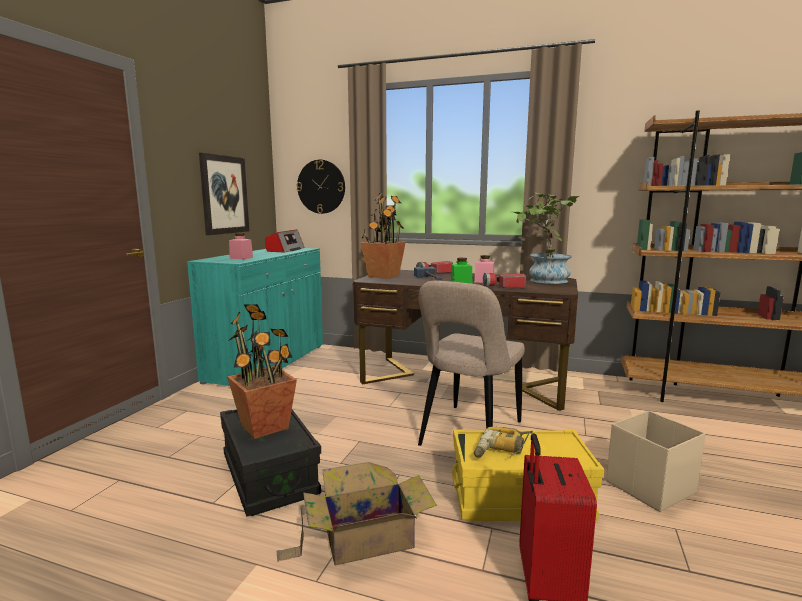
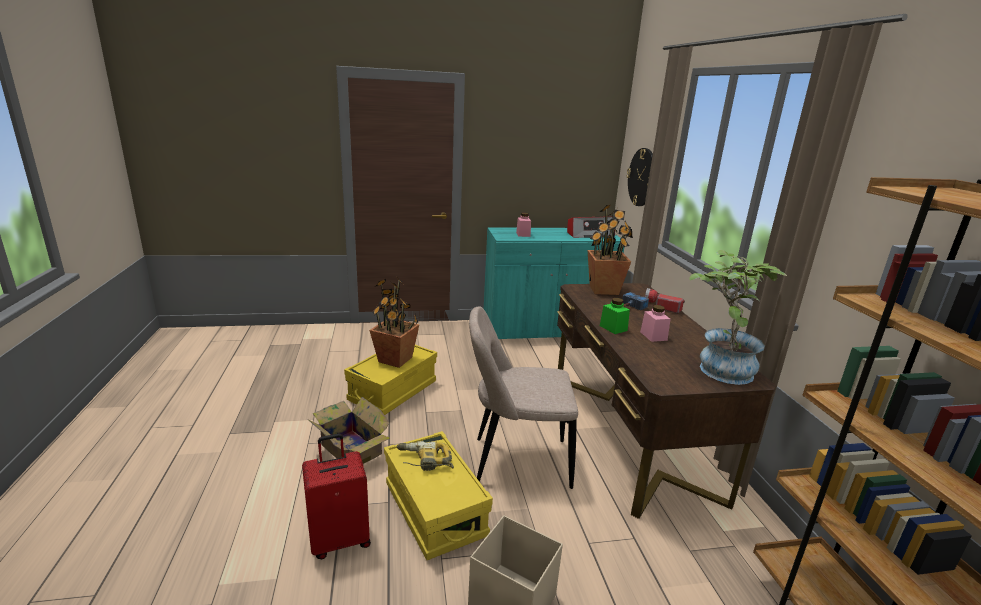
camera: 60 degrees right, 10 degrees up
(224, 195) = (544, 175): picture -> none
(269, 475) = (393, 391): black storage box -> yellow storage box
(504, 287) = (637, 349): flashlight -> none

